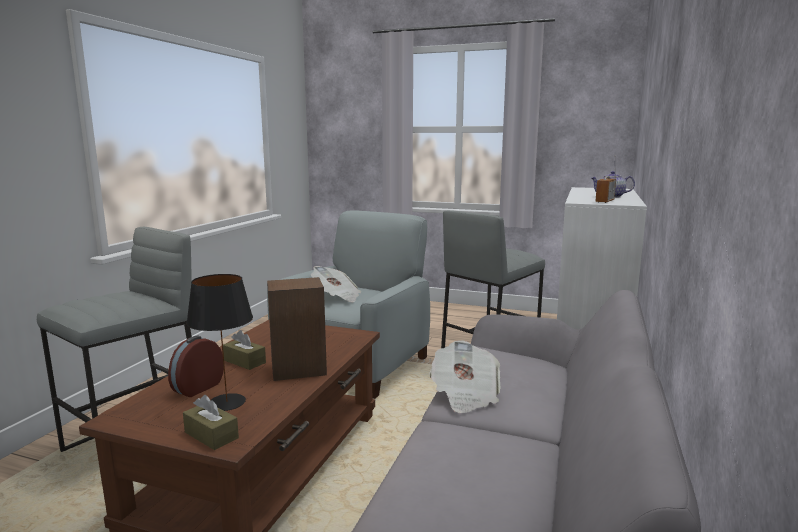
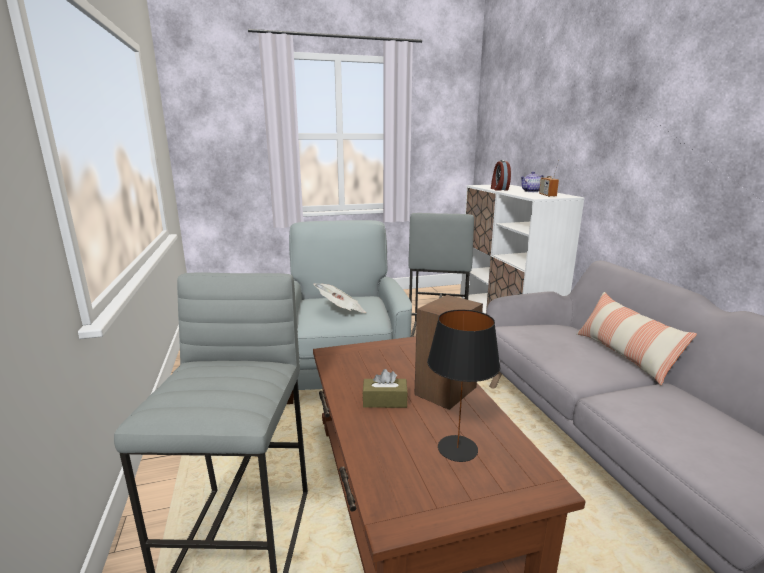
camera: 35 degrees left, 5 degrees up
(197, 387) = (399, 446): alarm clock -> alarm clock (499, 189)
(211, 435) = (516, 487): brown tissue box -> none
(465, 395) = (573, 367): newspaper -> none
(555, 405) = (624, 355): none -> pillow

